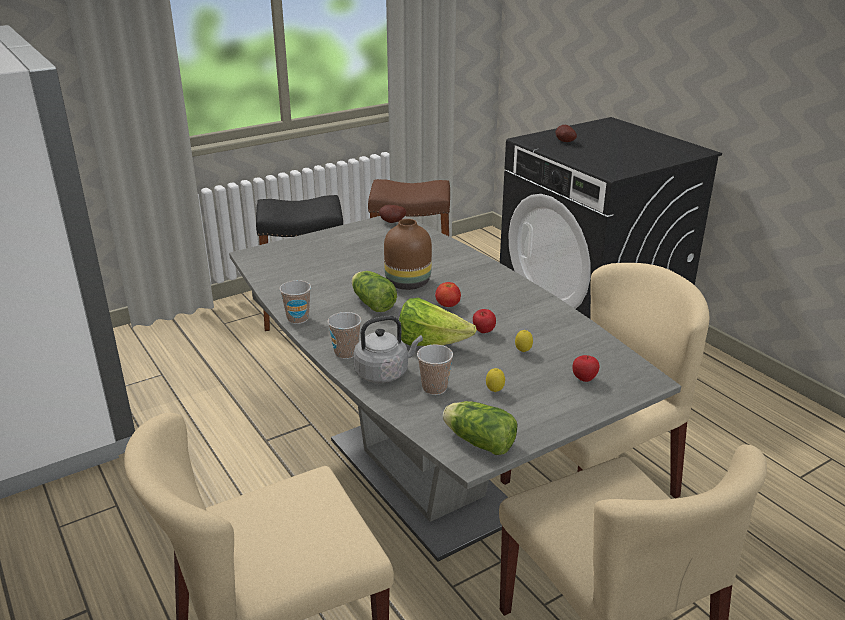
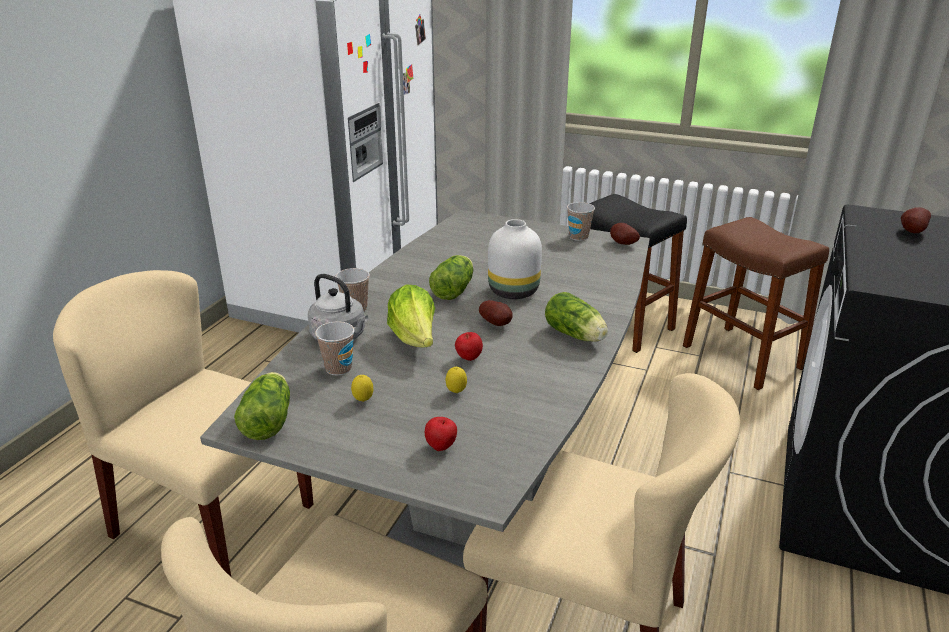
camera: 55 degrees right, 0 degrees up
(298, 319) = (387, 271): cup -> cup (578, 237)
(408, 283) = (513, 292): brown vase -> white vase
(447, 305) = (497, 324): tomato -> potato
(499, 285) = (576, 336): none -> lettuce

